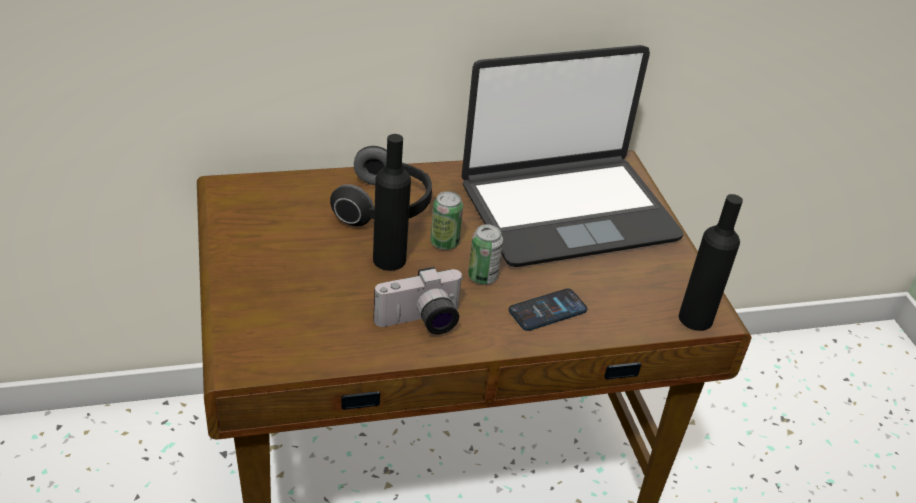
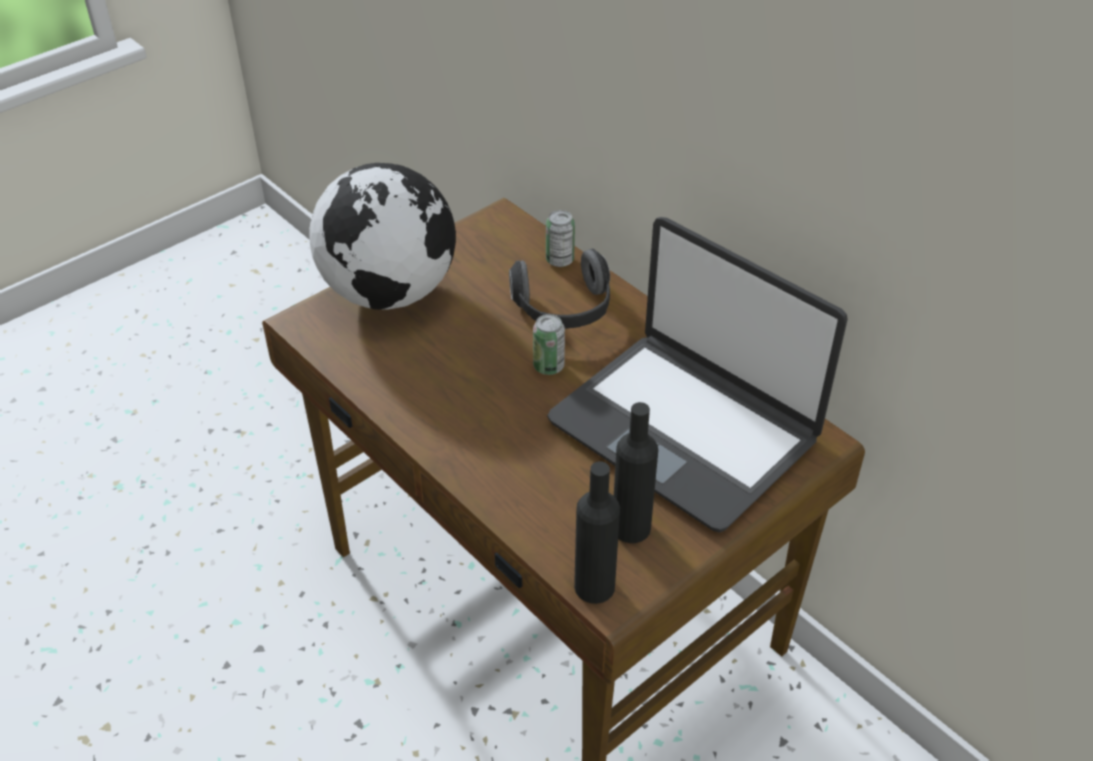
camera: 65 degrees right, 5 degrees up
(259, 290) = (390, 292): none -> globe
(389, 259) = (492, 343): black bottle -> black bottle (631, 527)
(421, 322) = (426, 396): camera -> none
(482, 277) = (521, 409): can -> can (559, 260)
(547, 310) = (510, 470): phone -> none

